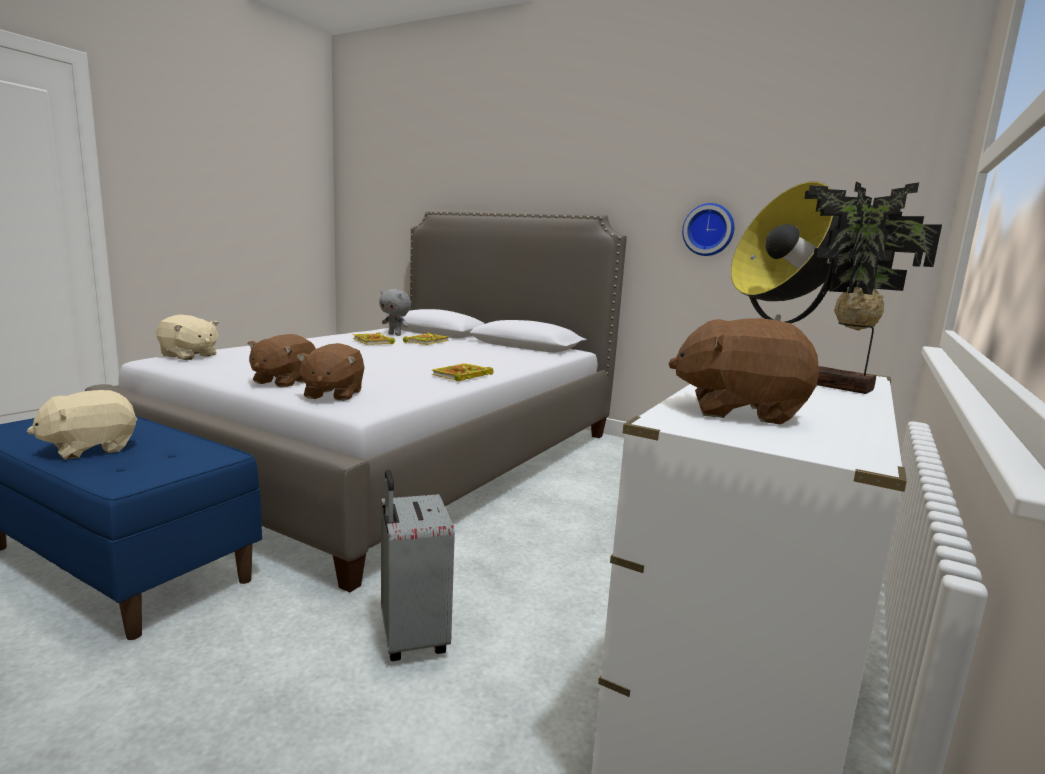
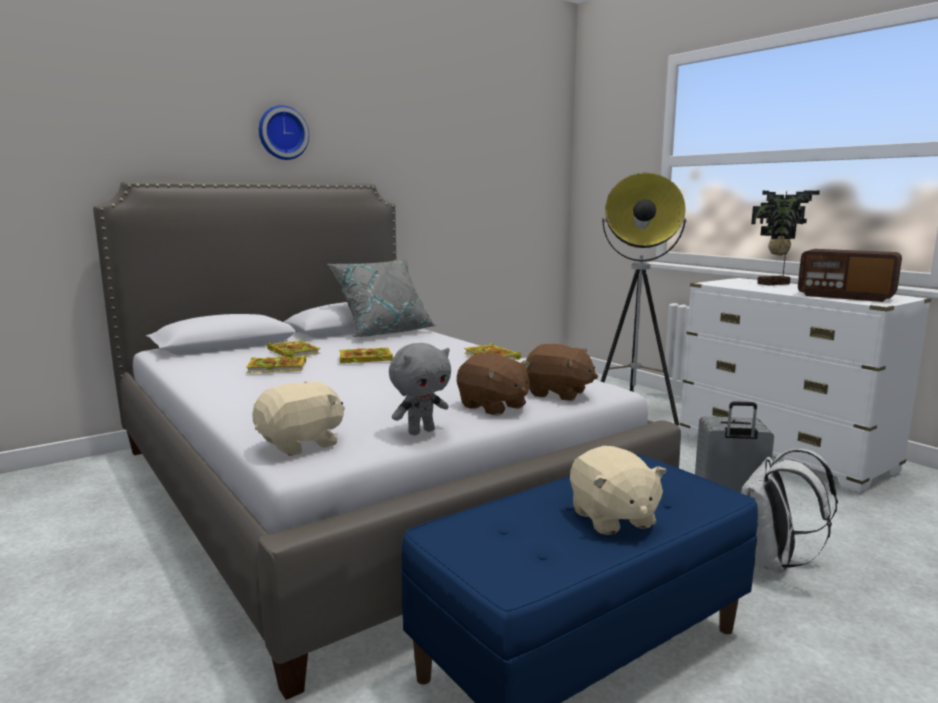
camera: 65 degrees left, 0 degrees up
(283, 674) = (772, 563): none -> white backpack
(395, 334) = (225, 358): grey plush toy -> grey plush toy (421, 431)
(417, 352) = (364, 359): none -> book
(527, 351) = (384, 332): none -> grey pillow
(709, 230) = (449, 195): wall clock -> wall clock (282, 133)
(739, 411) = (845, 296): brown plush toy -> radio

